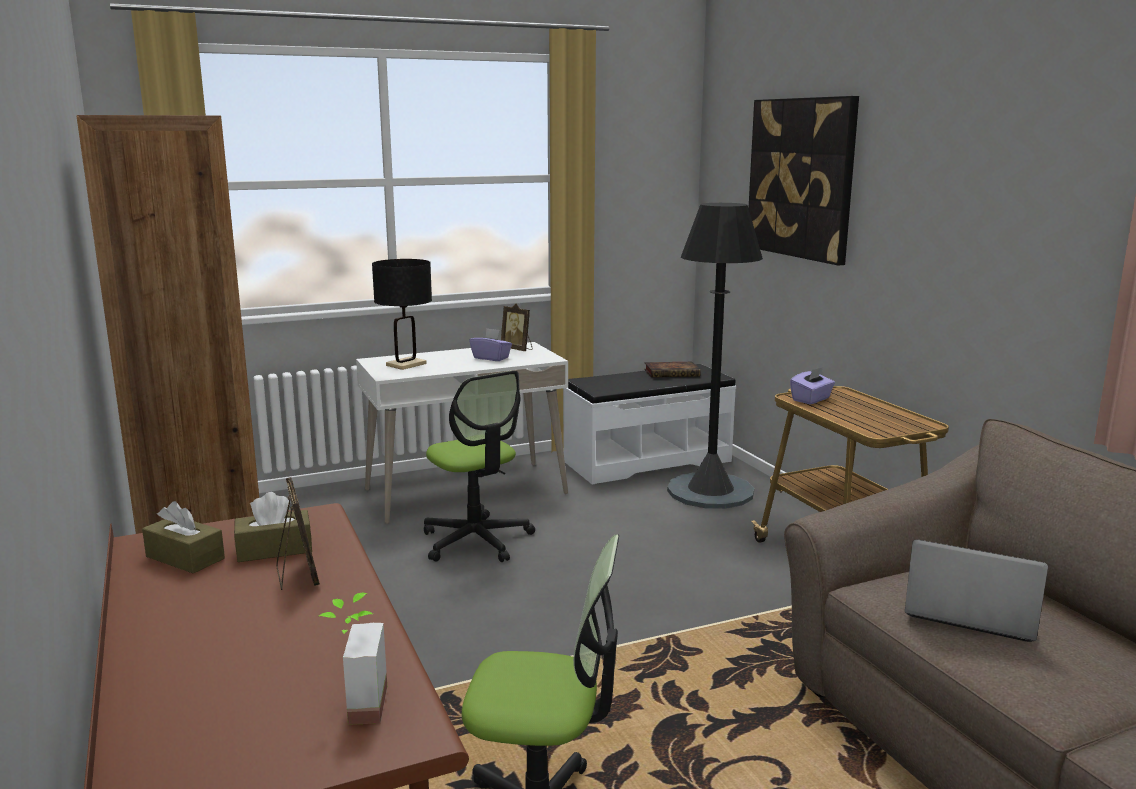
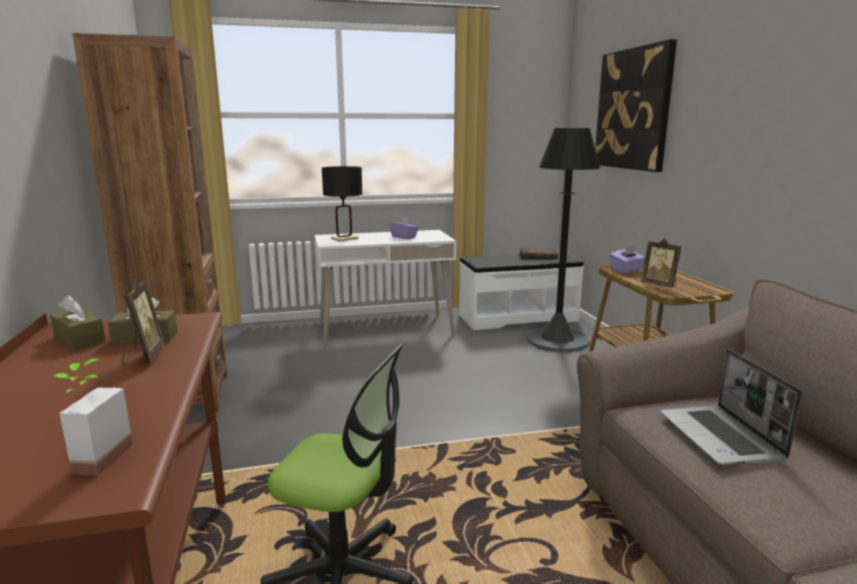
camera: 10 degrees right, 0 degrees up
(476, 541) = (380, 361): office chair -> none
(517, 349) = (425, 233): picture frame -> picture frame (660, 285)
(968, 612) = (721, 437): laptop -> laptop turned 135 degrees counterclockwise

